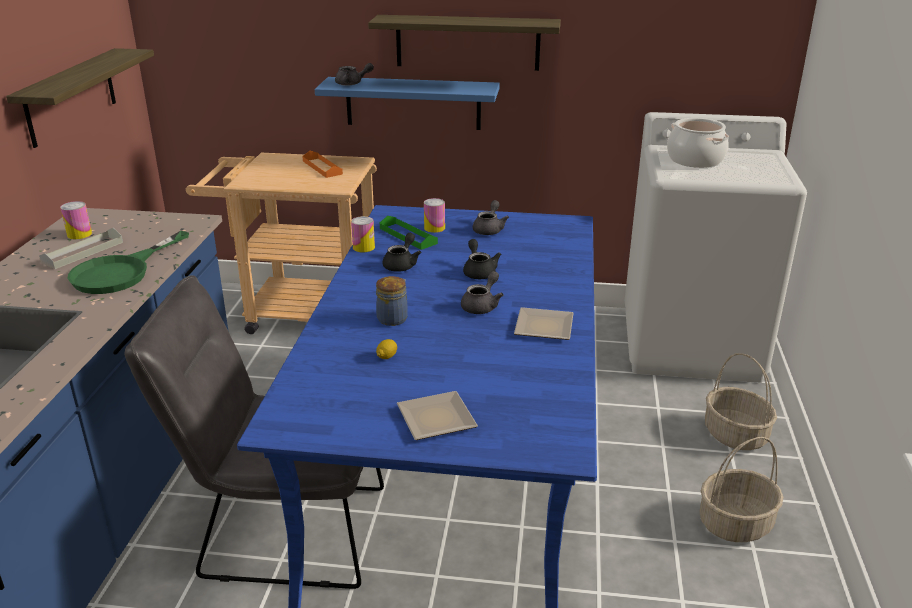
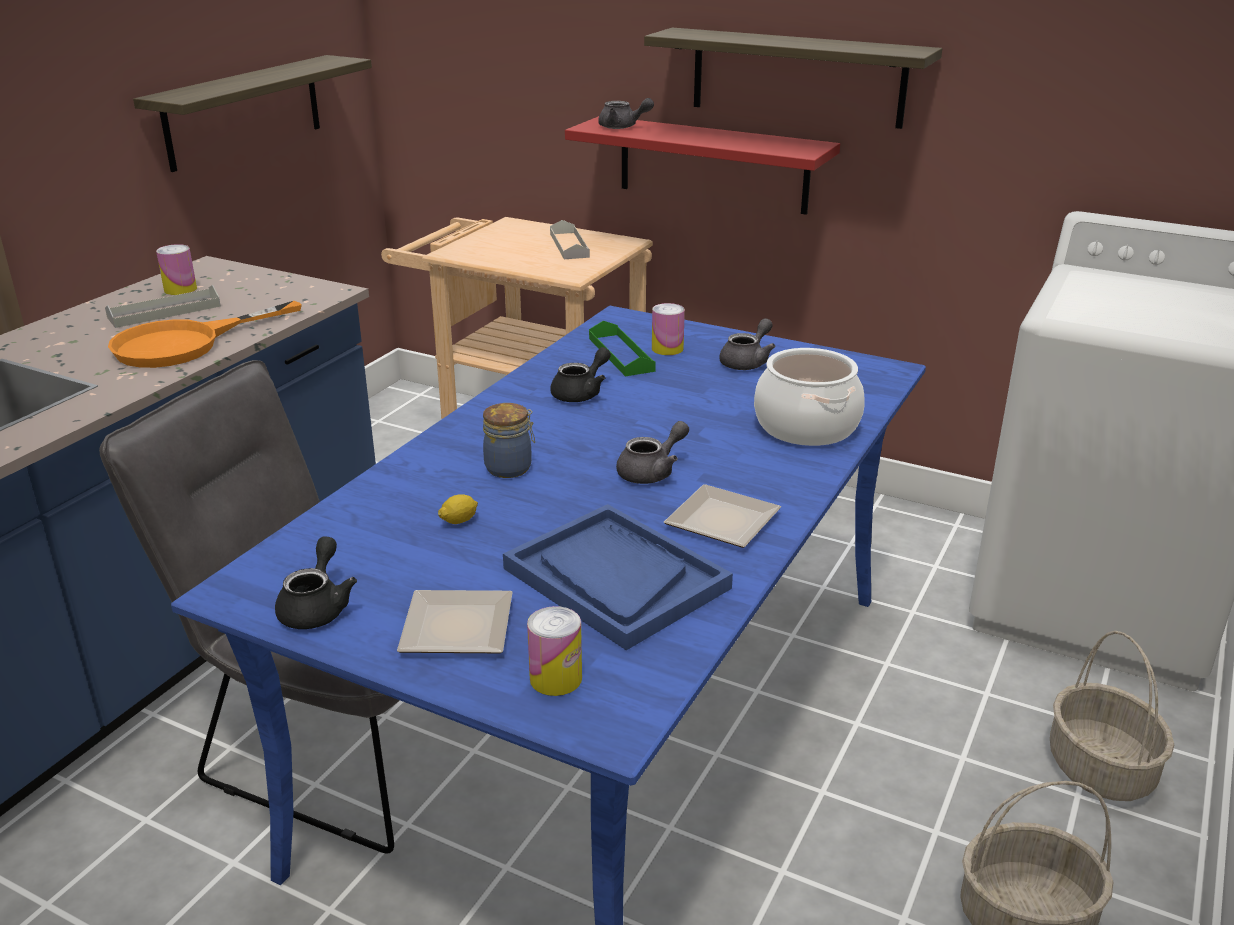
camera: 20 degrees right, 0 degrees up
(121, 272) = (185, 343): green frying pan -> orange frying pan
(322, 167) = (569, 245): orange tray -> grey tray
(363, 247) = (547, 361): can -> can (556, 678)
(413, 103) = (713, 165): blue shelf -> red shelf
(479, 271) = (685, 421): black teapot -> black teapot (317, 607)
(507, 372) = (615, 578): none -> blue tray
(695, 160) = (1124, 296): cooking pot -> cooking pot (807, 426)

